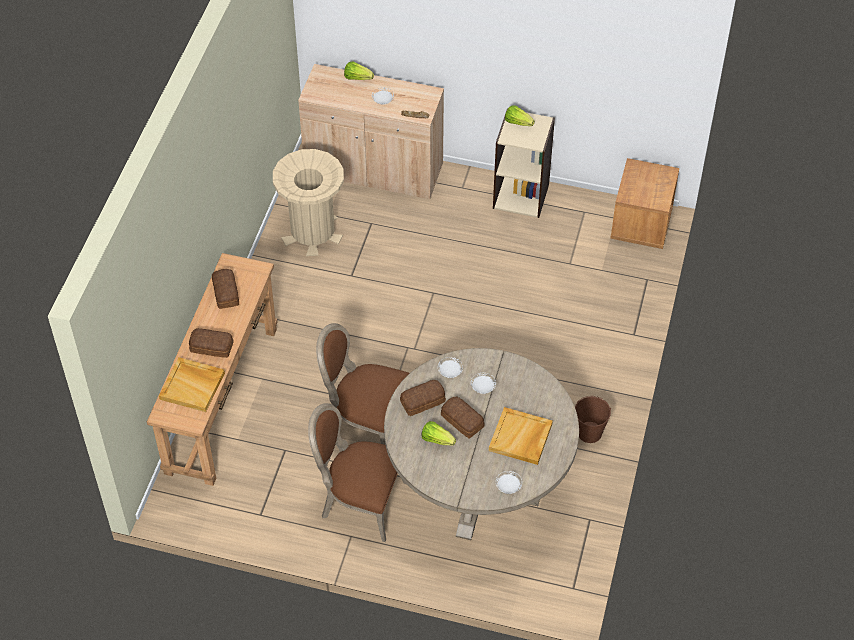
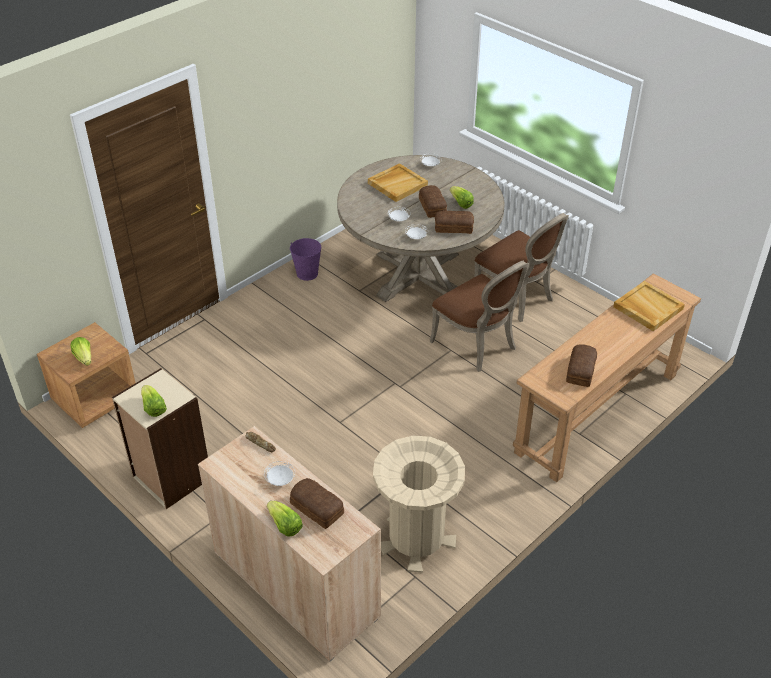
camera: 150 degrees left, 10 degrees down
(212, 347) = (616, 330): bread -> bread (317, 507)
(589, 433) = (307, 273): brown bucket -> purple bucket
(640, 180) = (84, 358): none -> lettuce

